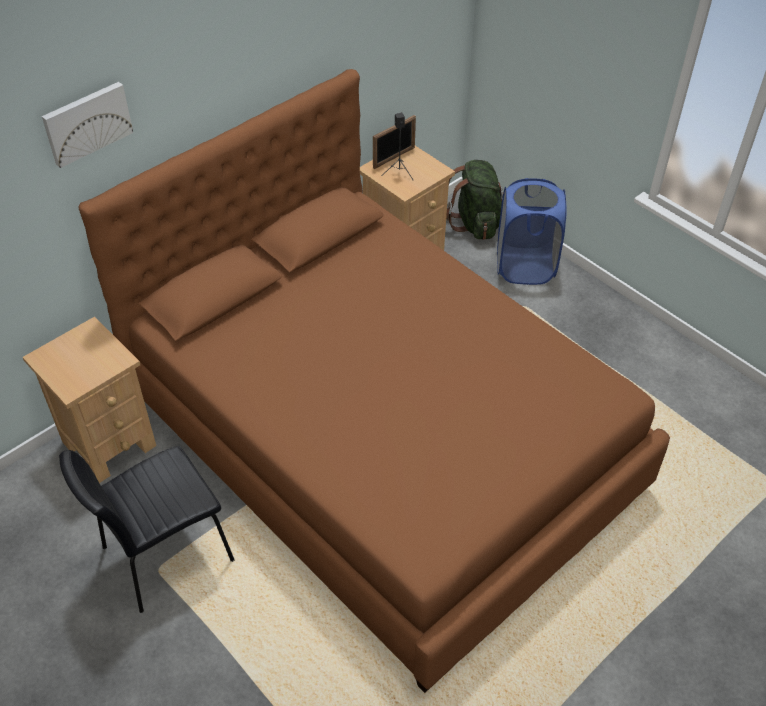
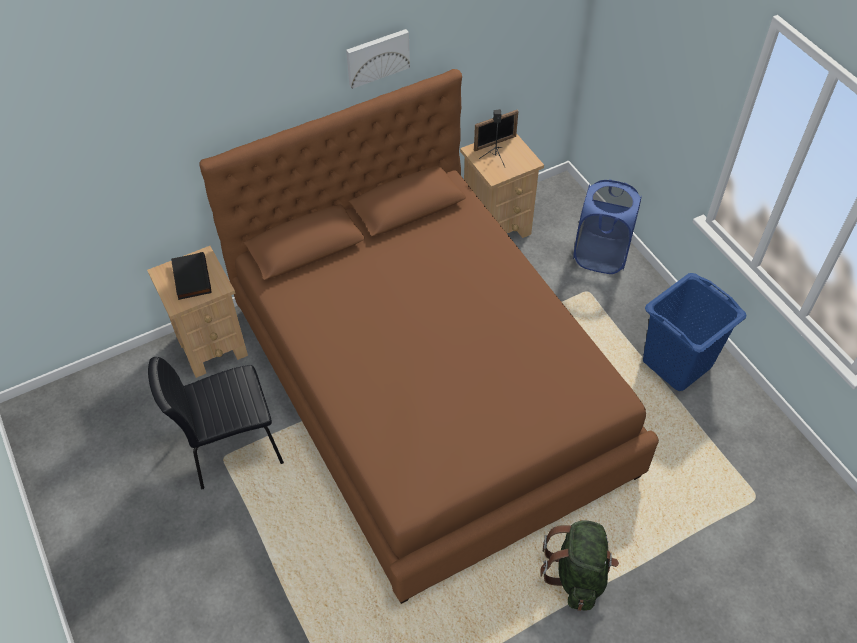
camera: 15 degrees right, 5 degrees up
(80, 356) = (190, 278): none -> black book
(87, 122) = (212, 98): picture -> picture (377, 57)
(476, 223) = (570, 206): green backpack -> green backpack (577, 574)
(643, 362) = (677, 363): none -> blue laundry basket

